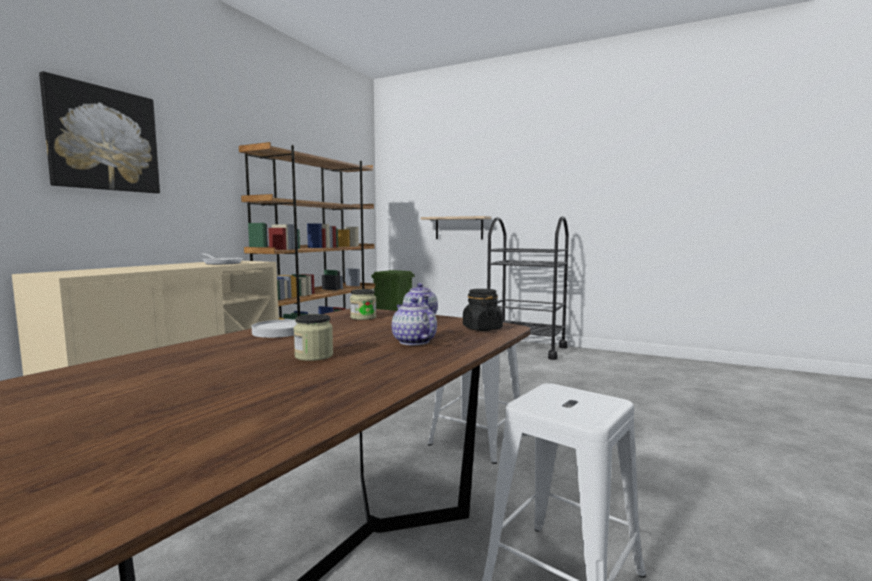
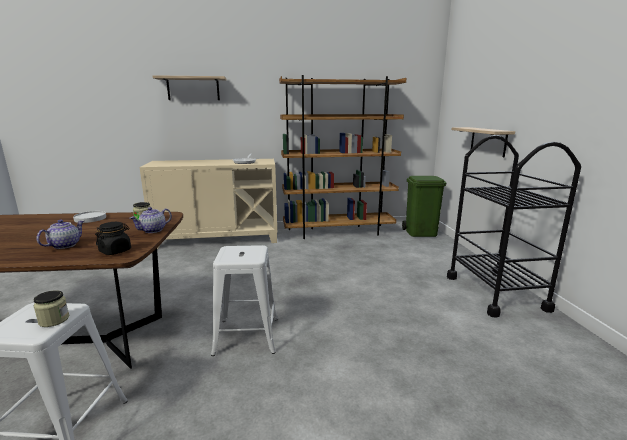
camera: 55 degrees right, 10 degrees up
(103, 139) = (193, 88): picture -> shelf
(314, 356) = (26, 237): jar -> jar (54, 320)

